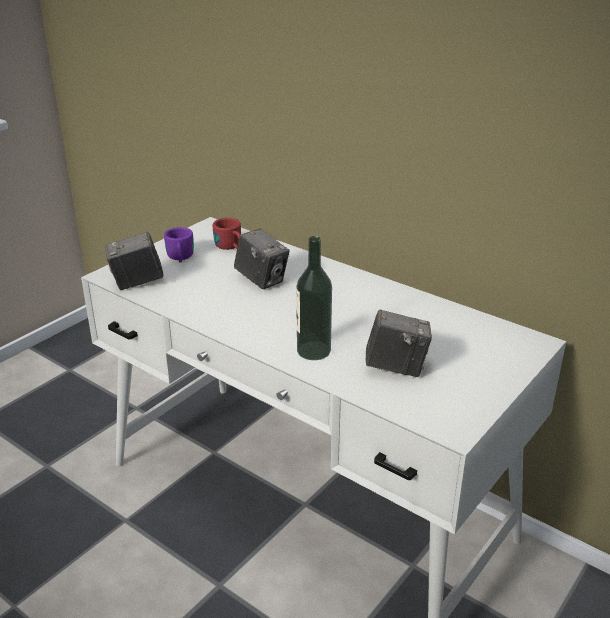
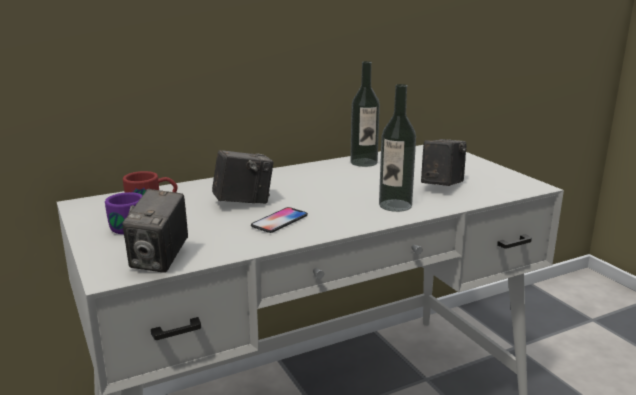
camera: 65 degrees left, 10 degrees down
(234, 305) = (279, 221): none -> phone
(424, 308) = (363, 162): none -> bottle

